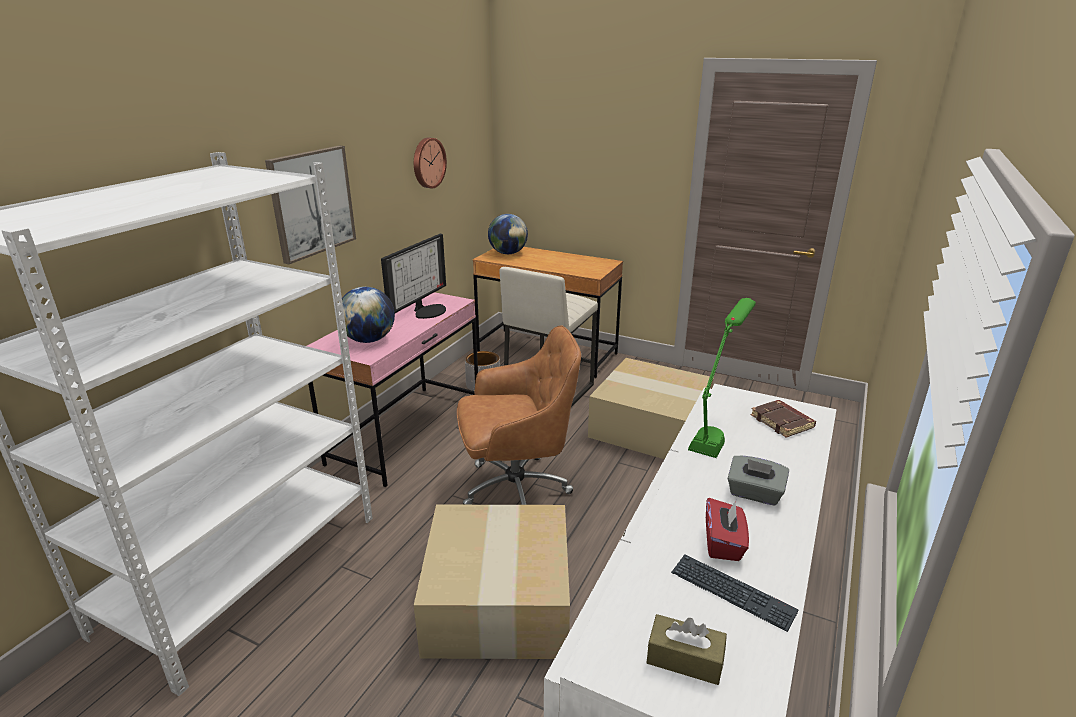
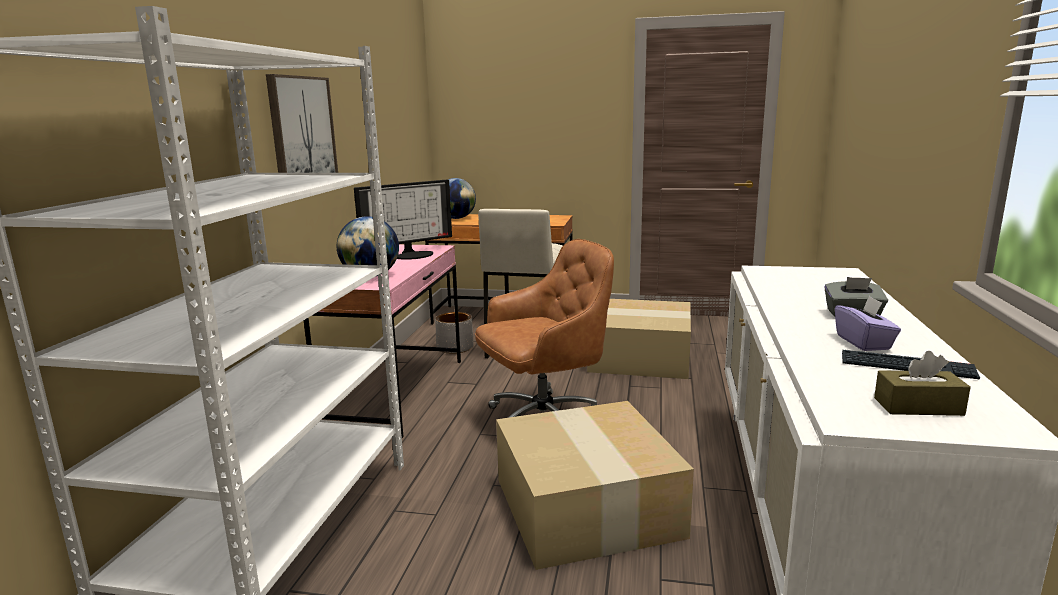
camera: 15 degrees left, 10 degrees down
(427, 310) = (413, 254): monitor -> monitor turned 45 degrees clockwise
(428, 163) = (386, 117): wall clock -> none
(716, 430) = (775, 287): green table lamp -> none
(723, 543) = (864, 342): red tissue box -> purple tissue box
(783, 422) = (825, 278): brown book -> none

